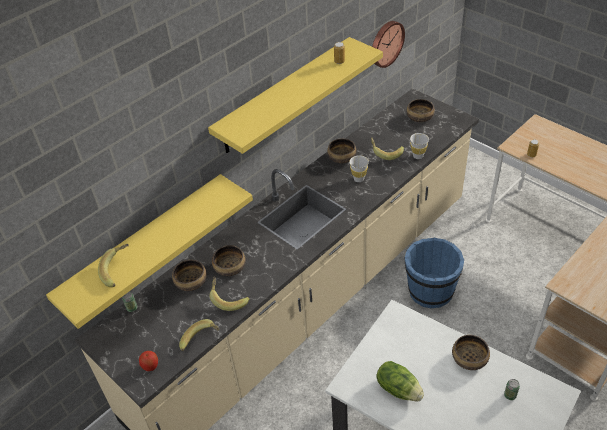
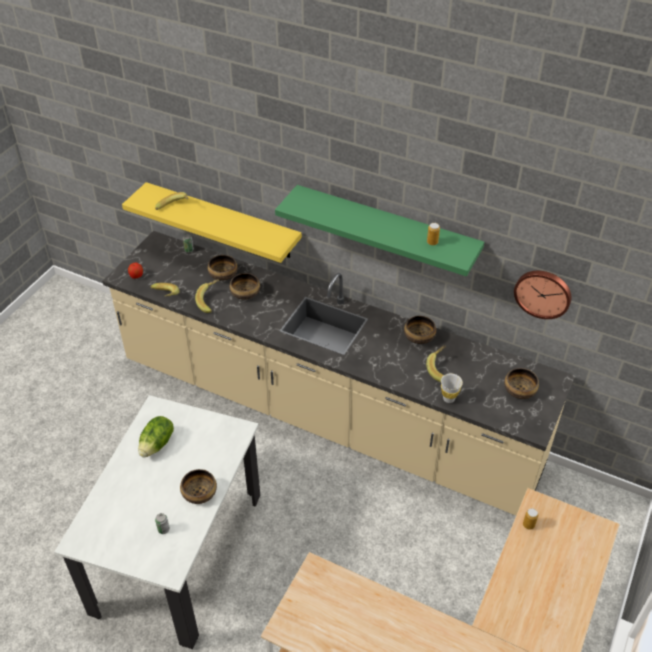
camera: 70 degrees right, 0 degrees up
(285, 95) = (386, 228): yellow shelf -> green shelf
(359, 179) = (391, 356): white cup -> none
(430, 291) = (374, 516): blue bucket -> none

